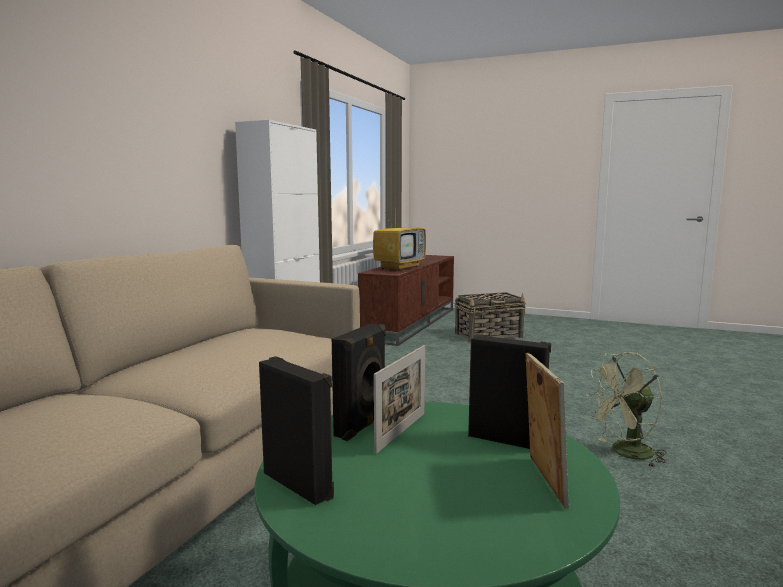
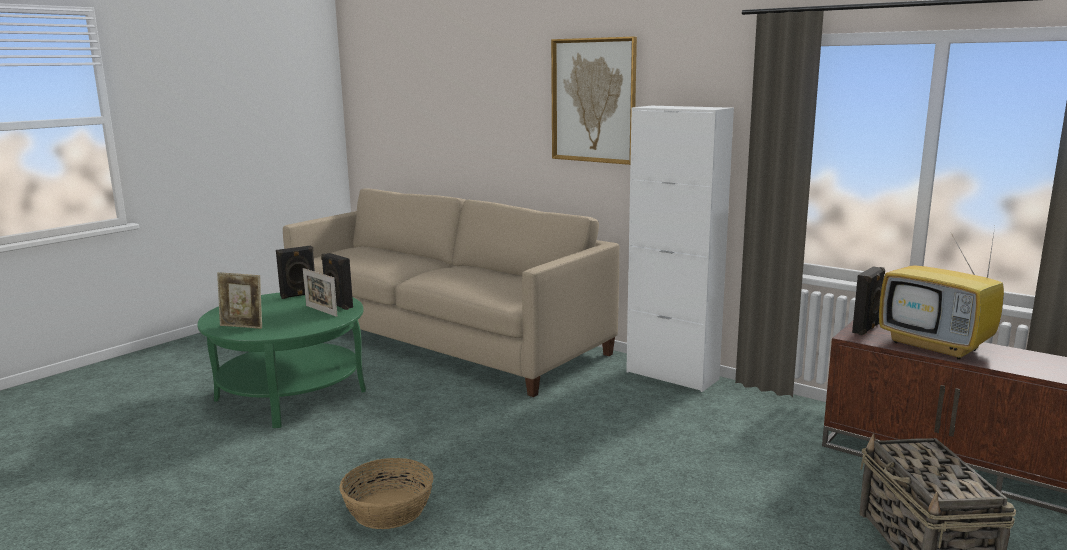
camera: 105 degrees right, 5 degrees up
(170, 108) = (593, 100): none -> picture
(506, 439) = (284, 327): black speaker -> black speaker (866, 329)
(625, 453) = (388, 510): green fan -> basket

